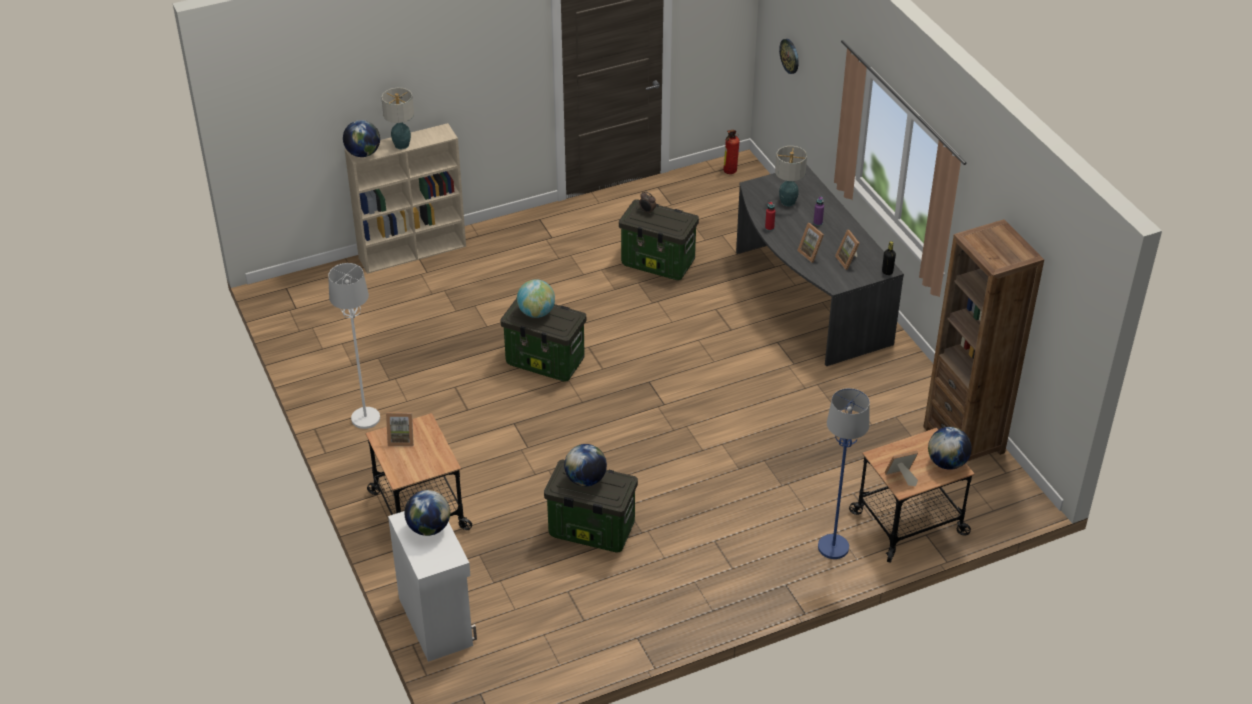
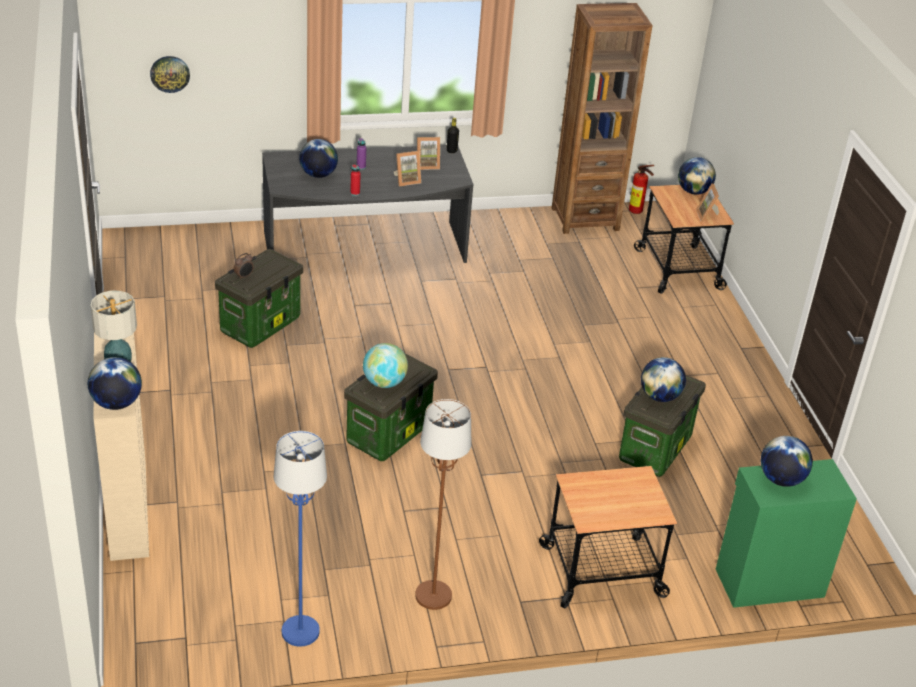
camera: 80 degrees left, 5 degrees down
(365, 418) = (433, 596): white floor lamp -> brown floor lamp
(401, 439) = (595, 504): picture frame -> none
(437, 620) = (768, 582): white cabinet -> green cabinet
(728, 172) = (133, 249): fire extinguisher -> fire extinguisher (637, 212)
(787, 202) = (318, 175): table lamp -> globe
(833, 547) = (700, 313): blue floor lamp -> blue floor lamp (301, 631)

